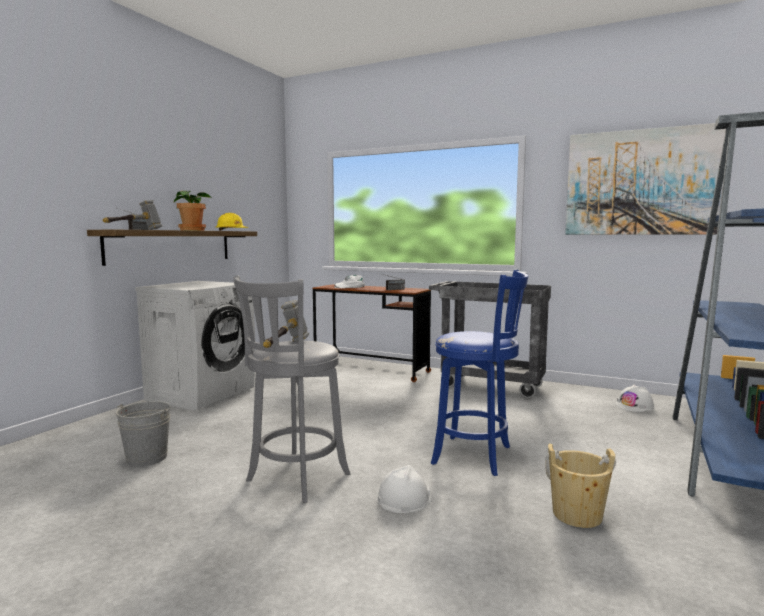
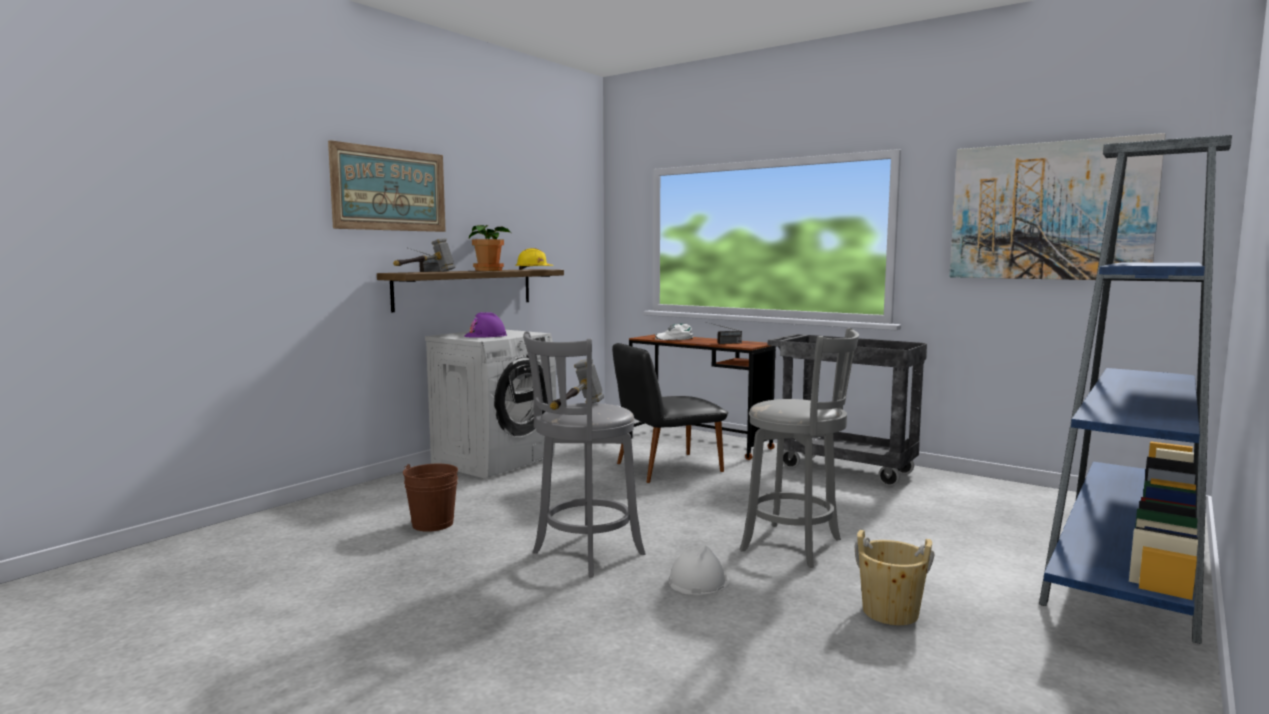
camera: 10 degrees right, 0 degrees up
(98, 154) = (390, 189): none -> picture
(146, 458) = (432, 524): grey bucket -> brown bucket
(191, 286) = (486, 335): none -> purple hard hat
(352, 391) = (669, 467): none -> black chair
(476, 456) = (796, 546): blue stool -> grey stool
(634, 406) = (1029, 503): white hard hat -> none

